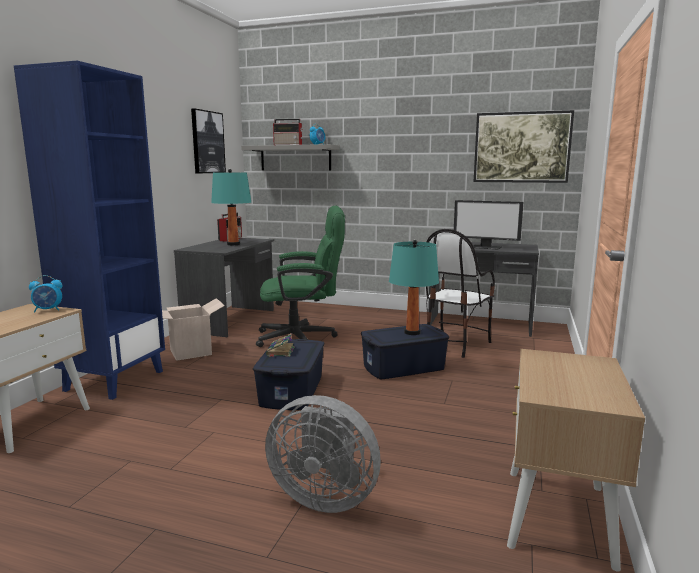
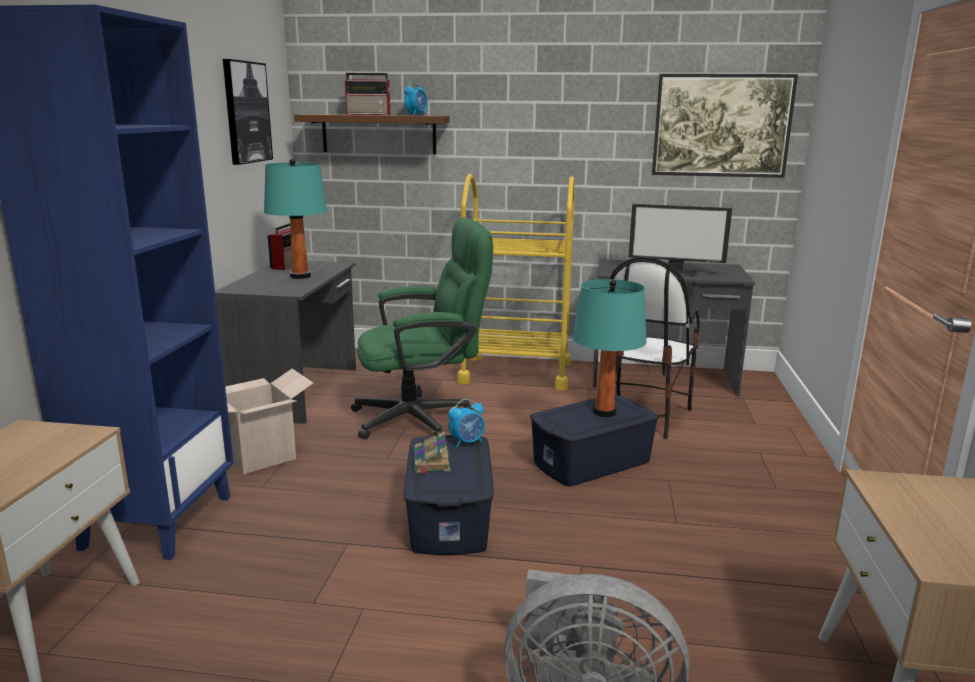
camera: 10 degrees left, 5 degrees up
(48, 310) = (62, 434): alarm clock -> alarm clock (467, 442)
(295, 158) = (379, 134): grey shelf -> brown shelf
(378, 316) = (515, 372): none -> yellow cart

